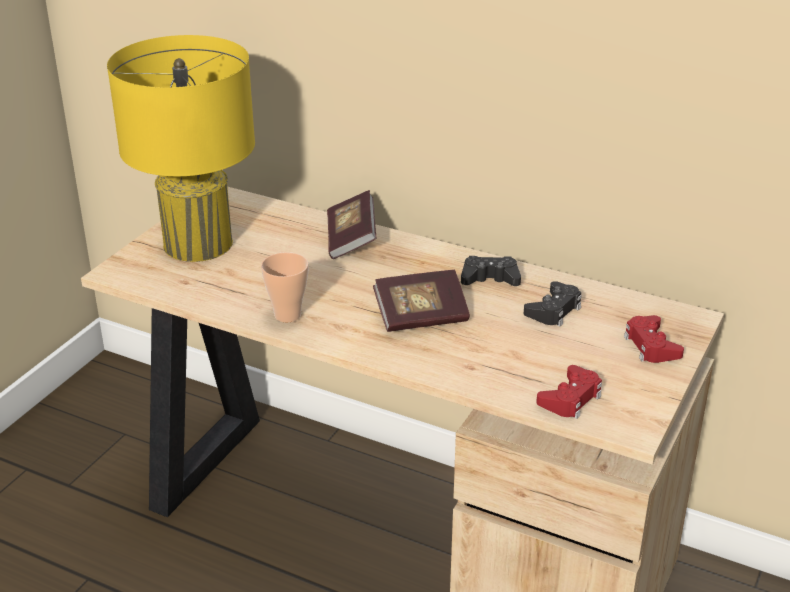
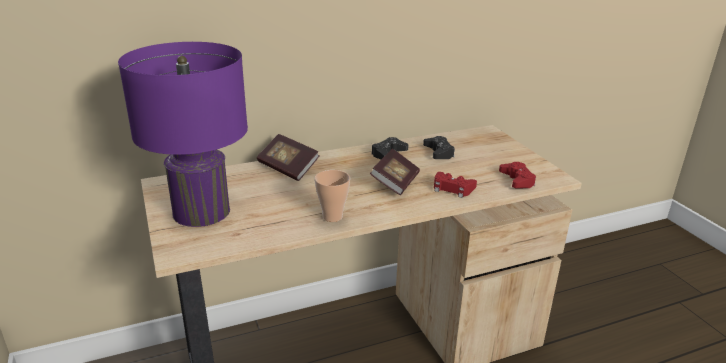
camera: 50 degrees left, 5 degrees down
(198, 244) = (201, 211): yellow table lamp -> purple table lamp
(651, 346) = (497, 147): red game controller -> red game controller (452, 188)

